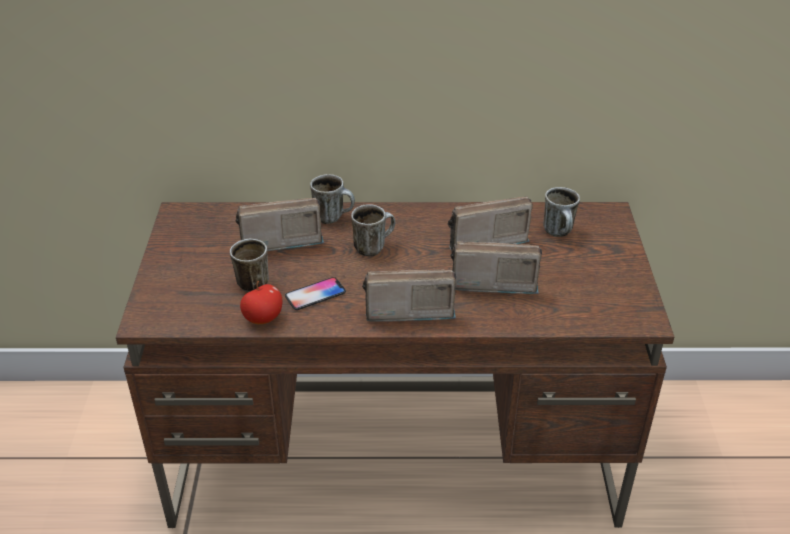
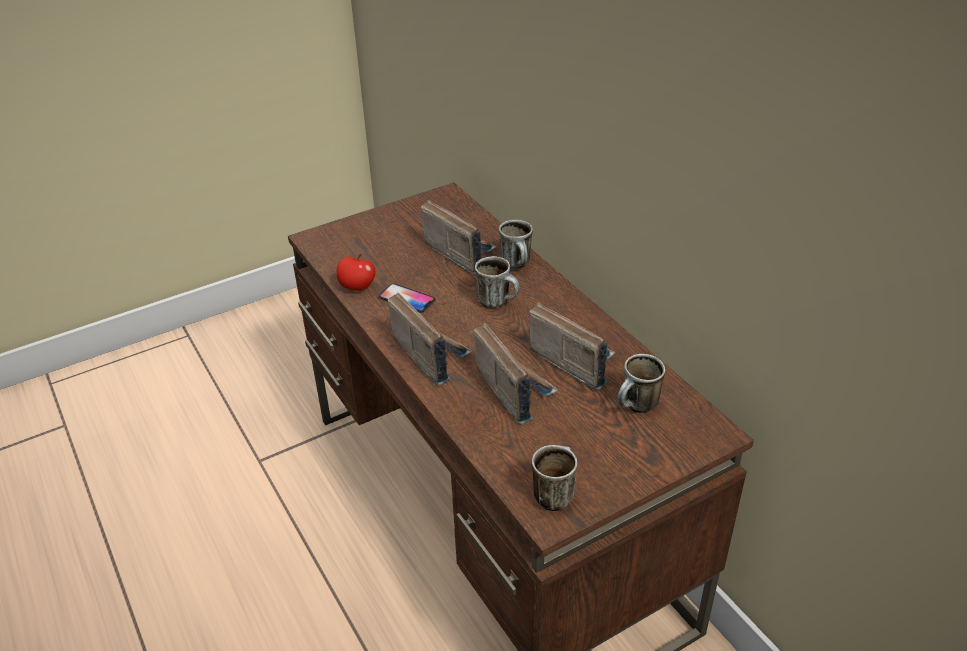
camera: 60 degrees right, 0 degrees up
(249, 282) = (394, 262): mug -> mug (554, 493)

